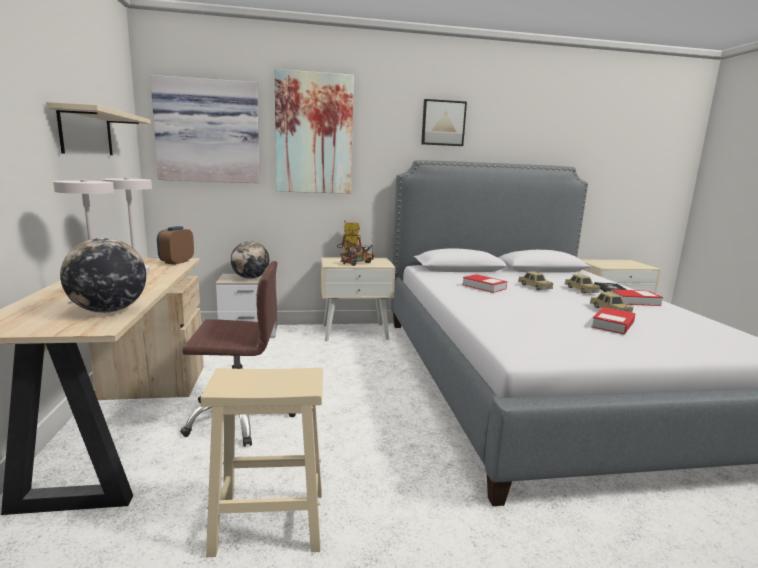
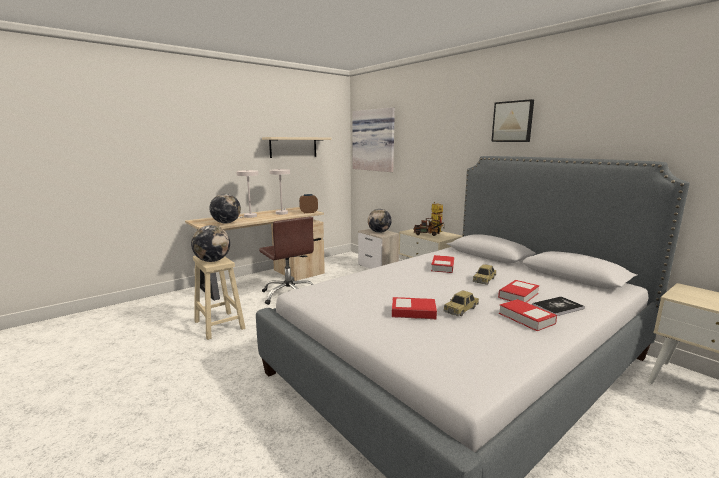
camera: 60 degrees right, 0 degrees up
(281, 382) = (212, 261): none -> globe
(314, 134) = (423, 138): picture -> none
(581, 290) = (518, 295): toy car -> book

